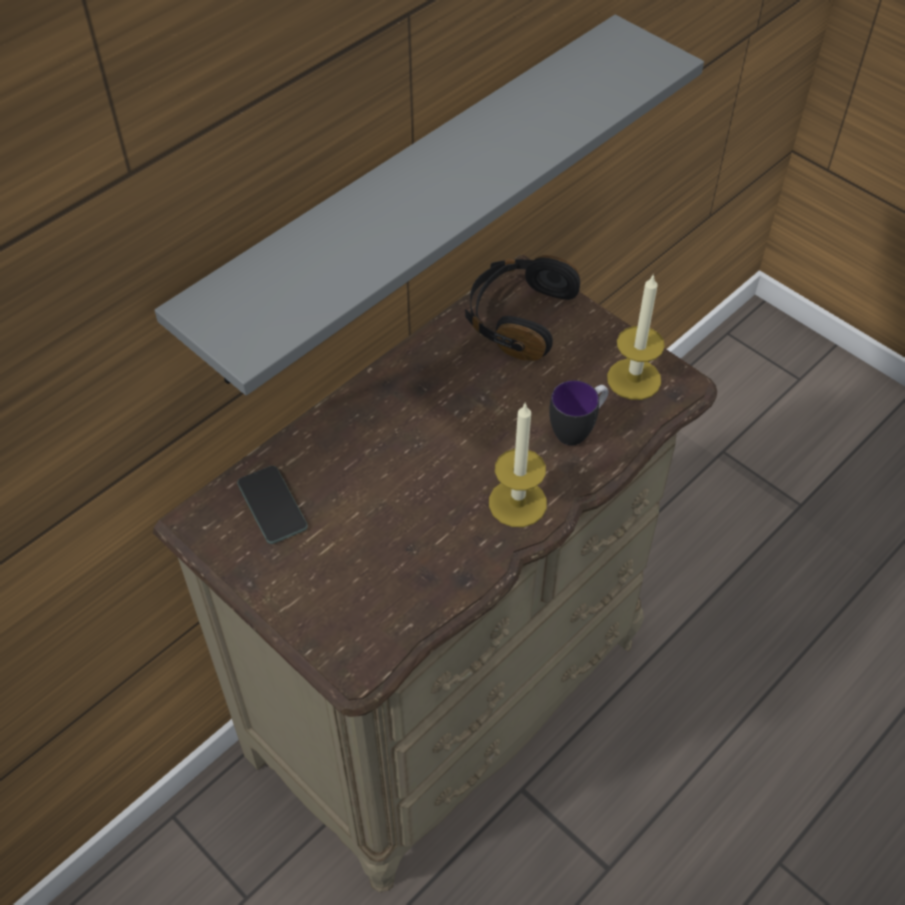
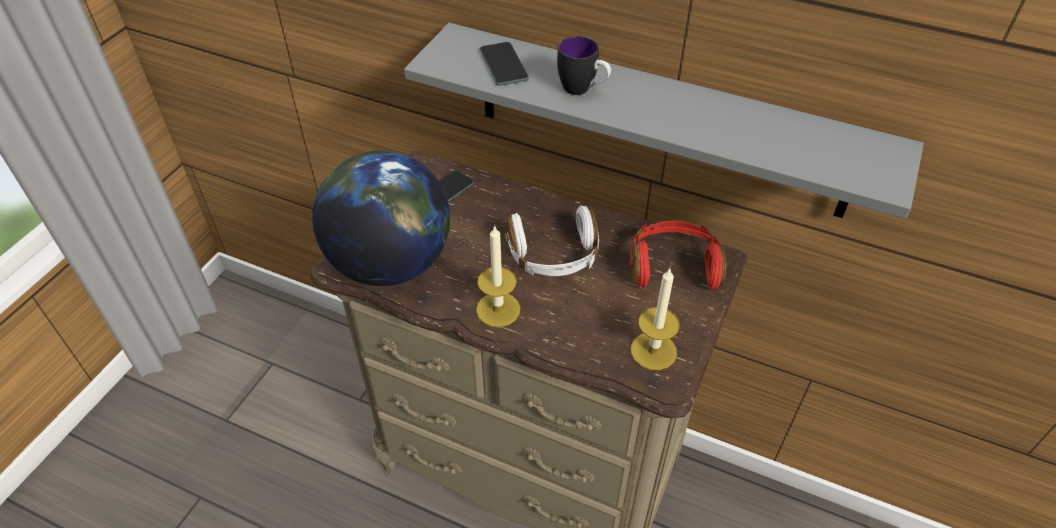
camera: 70 degrees right, 5 degrees down
(300, 277) = (503, 64): none -> phone
(383, 602) = (390, 262): none -> globe
(453, 421) = (554, 256): none -> white headphones
(518, 318) = (673, 265): black headphones -> red headphones
(578, 429) = (583, 327): mug -> mug (583, 90)

